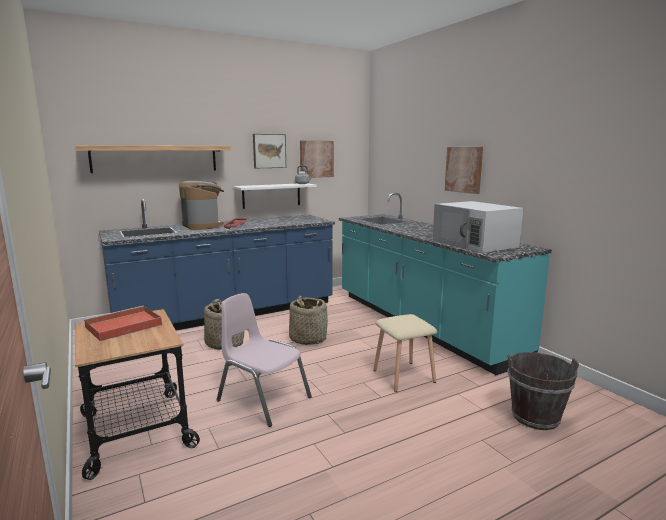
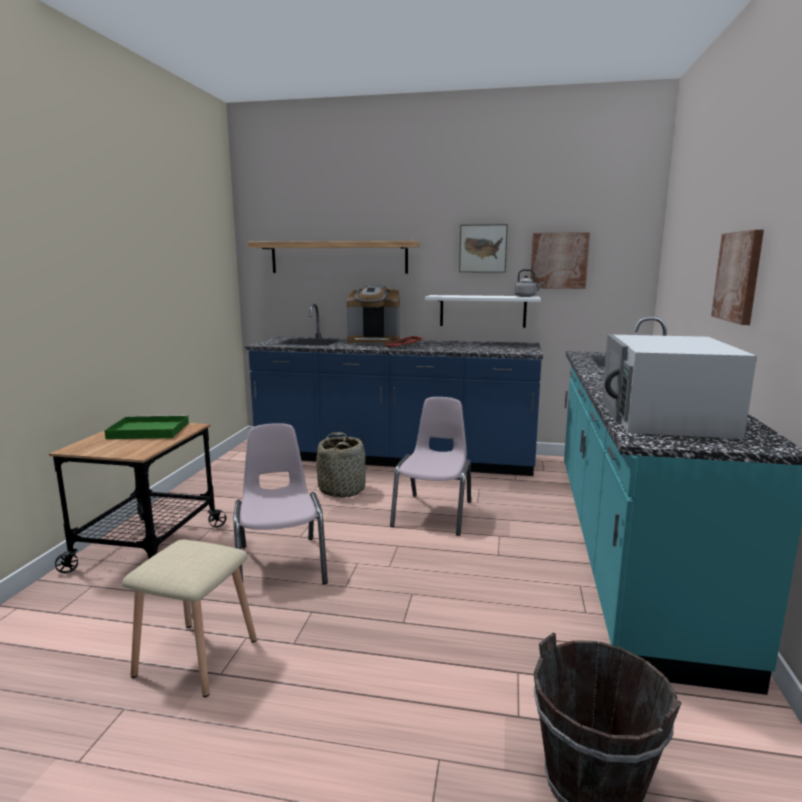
camera: 40 degrees right, 0 degrees up
(122, 326) = (147, 431): red tray -> green tray
(203, 226) = (374, 342): coffee machine -> coffee machine turned 90 degrees clockwise
(308, 339) = (434, 514): basket -> pink chair
(403, 376) = (475, 609): beige stool -> beige stool (194, 657)

